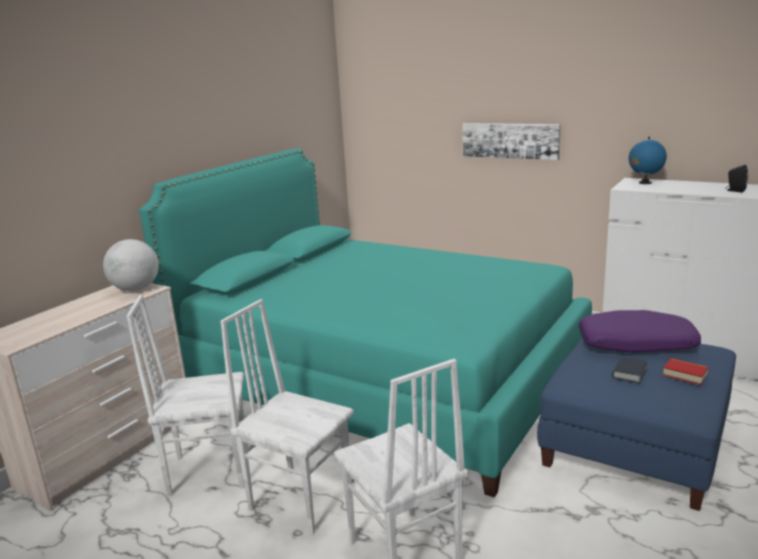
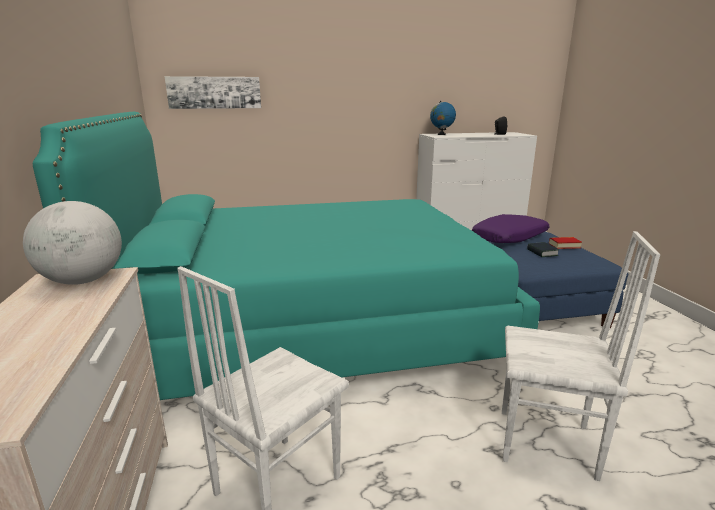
camera: 45 degrees left, 0 degrees up
(301, 499) = (410, 454): white chair -> none
(510, 140) = (329, 109): picture -> picture (214, 92)

